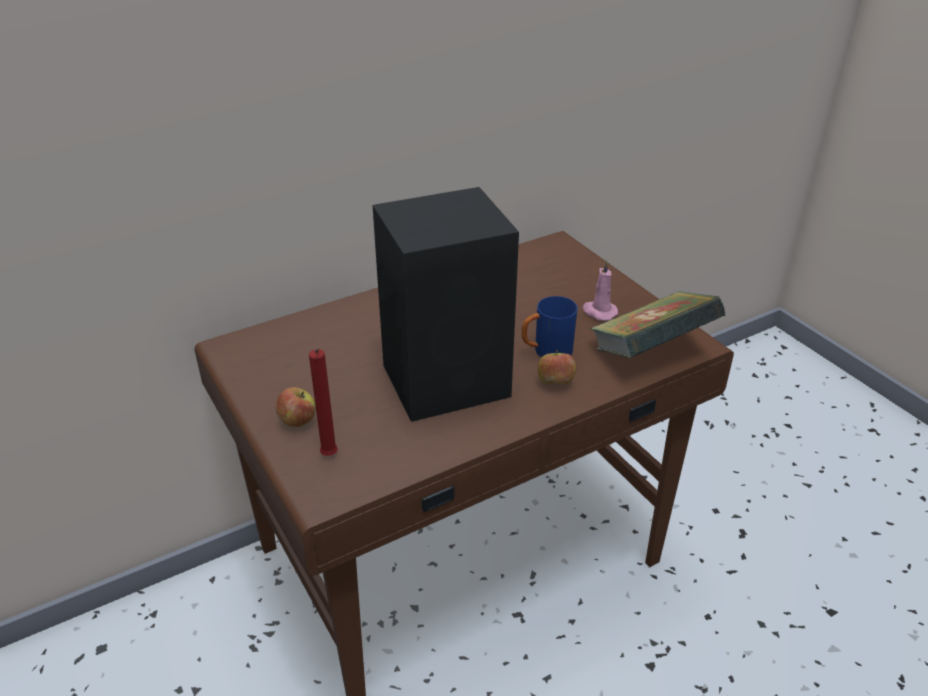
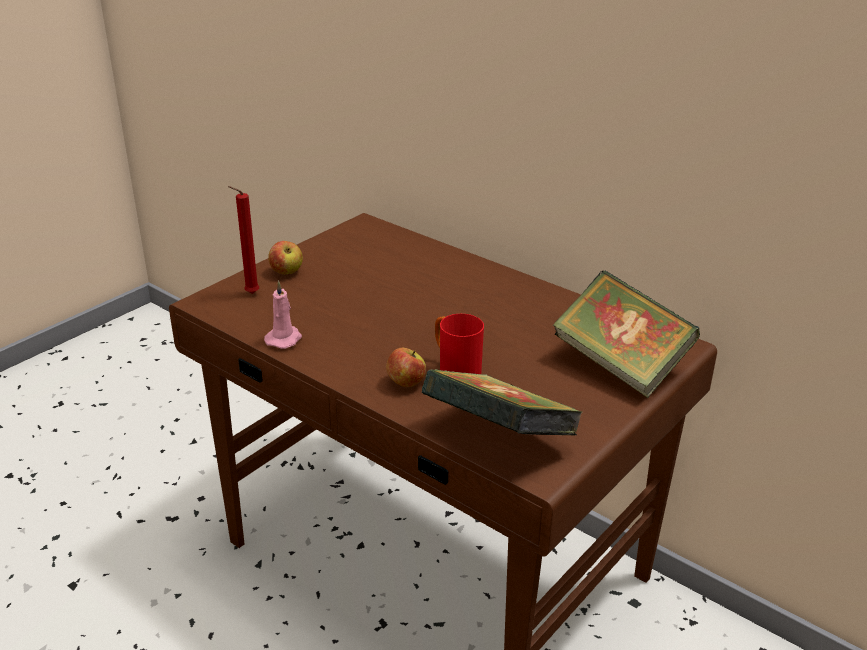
camera: 70 degrees right, 5 degrees down
(449, 380) = (376, 325): black speaker -> none
(546, 352) = (454, 370): blue mug -> red mug
(573, 274) = (620, 365): none -> book
(599, 312) = (554, 392): pink candle -> pink candle (284, 339)

